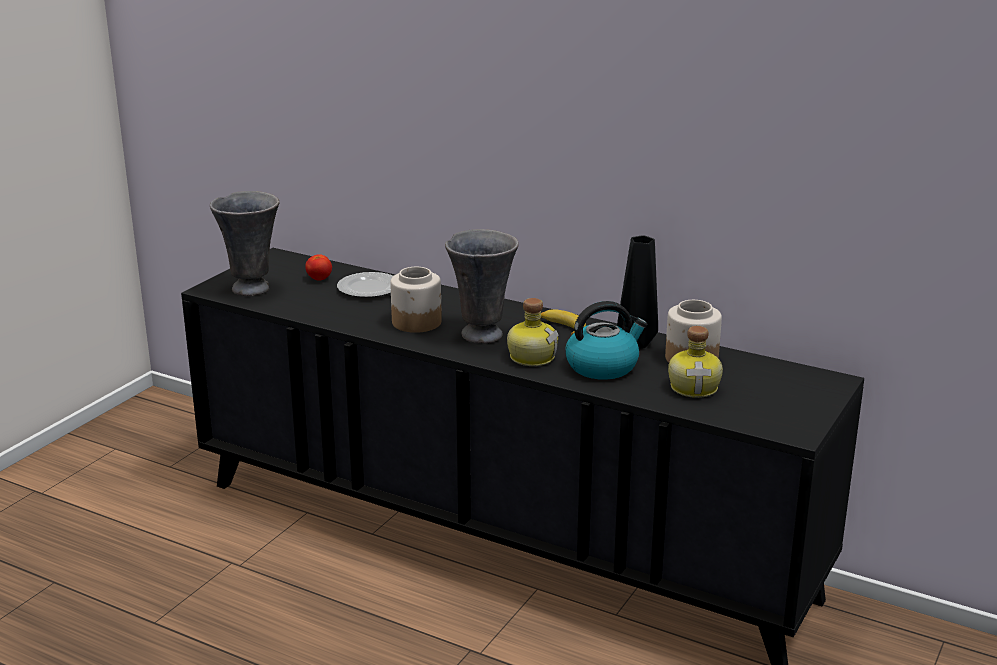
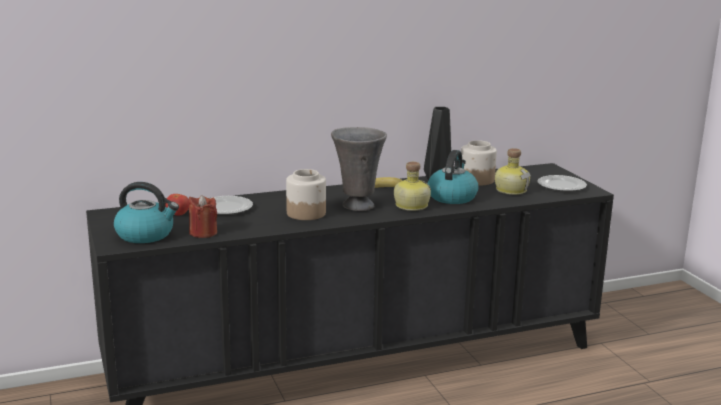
camera: 50 degrees left, 5 degrees down
(252, 288) = (146, 235): grey vase -> kettle
(292, 305) = (203, 233): none -> red candle
(775, 410) = (561, 186): none -> plate

